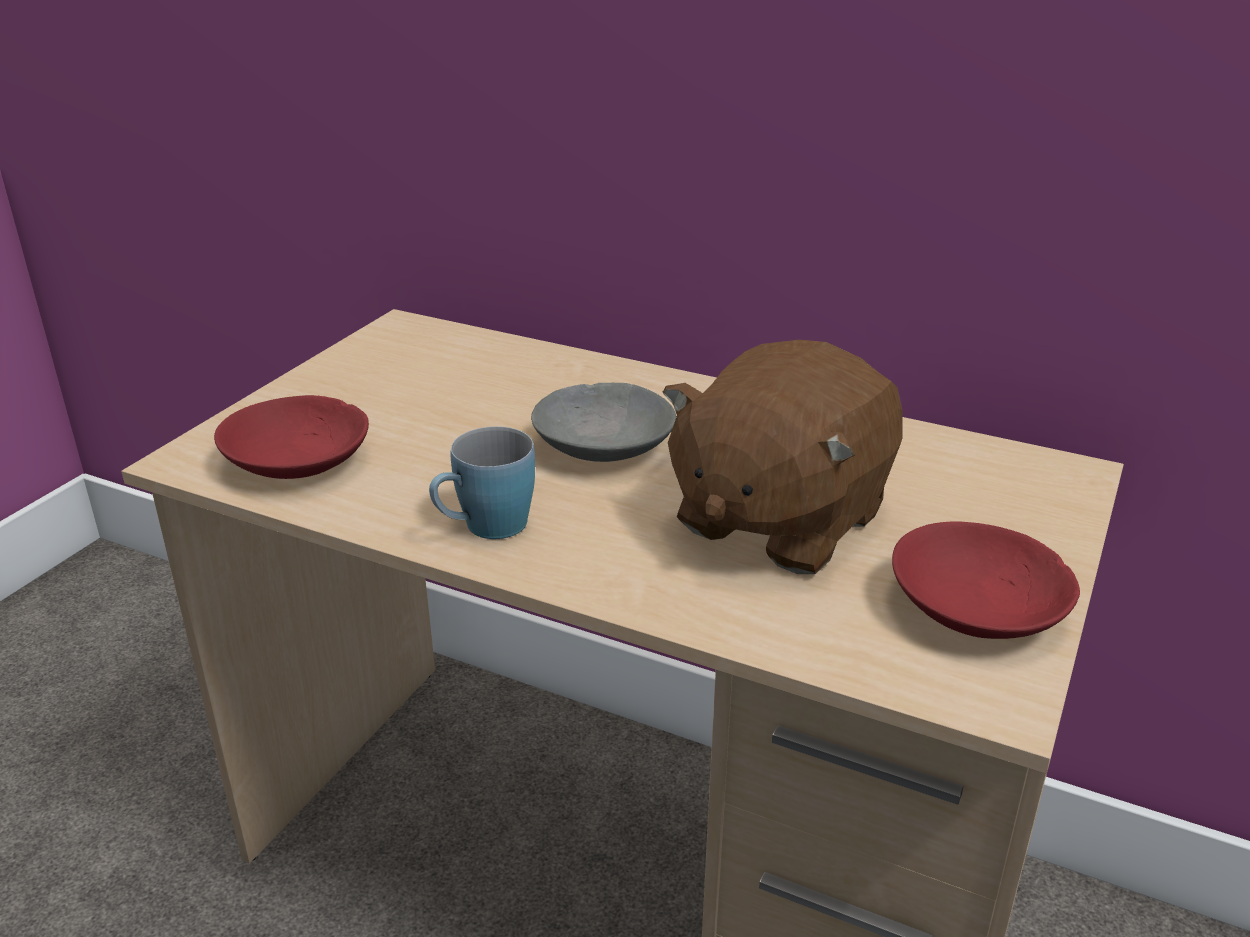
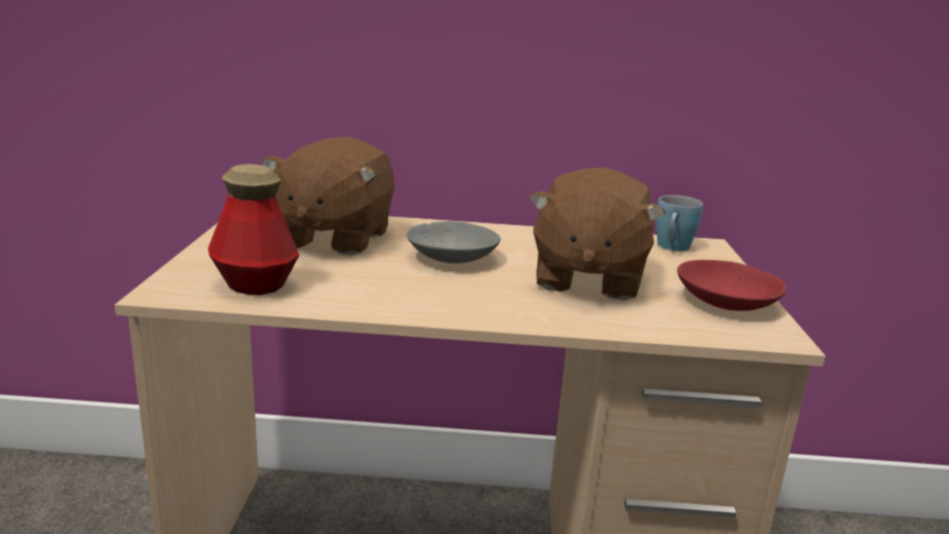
camera: 25 degrees left, 10 degrees down
(300, 461) = (255, 284): red bowl -> bottle
(466, 386) = (333, 238): none -> brown plush toy
(484, 529) = (421, 303): blue mug -> blue mug (672, 248)

